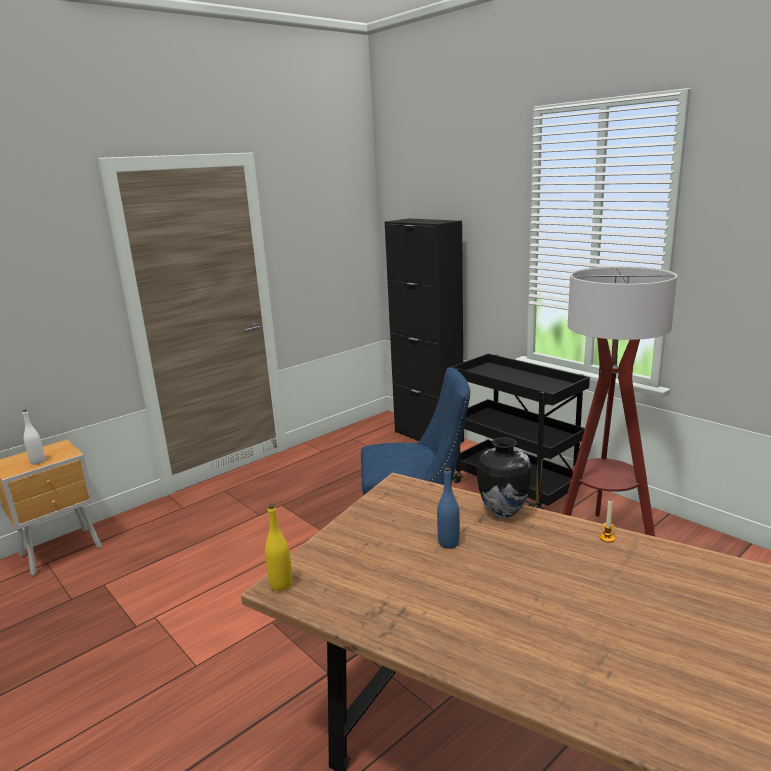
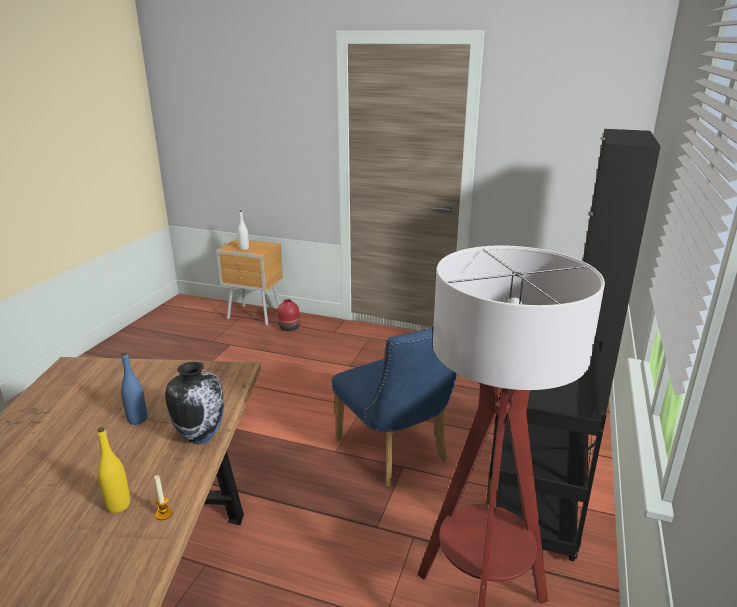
camera: 60 degrees right, 5 degrees up
(130, 533) = (289, 327): none -> red vase
(281, 585) = (71, 366): yellow bottle -> yellow bottle (118, 505)

